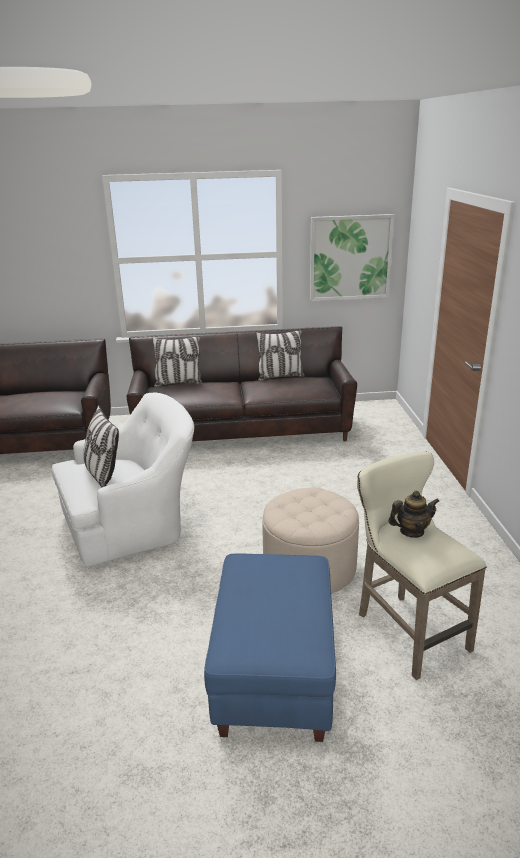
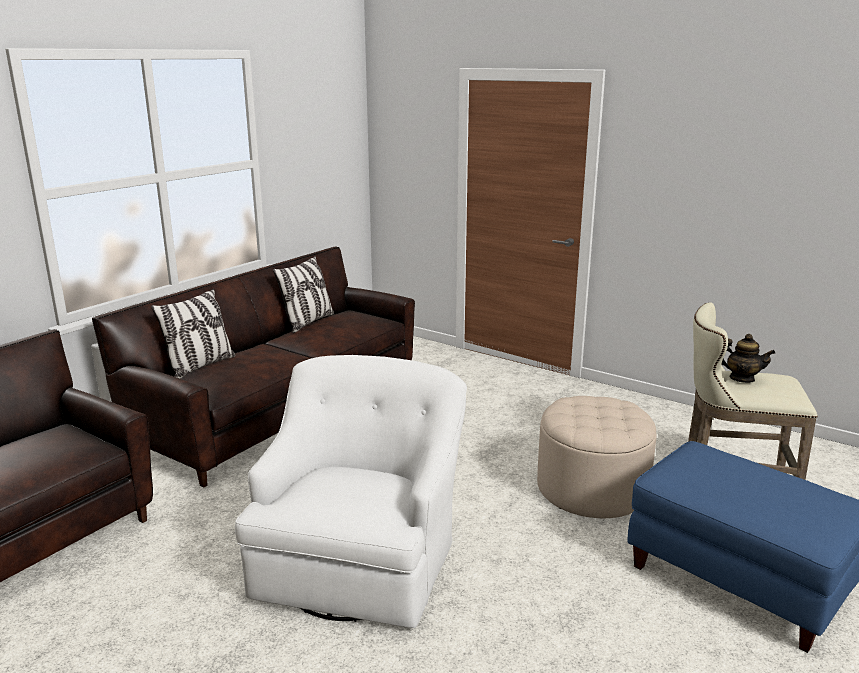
camera: 50 degrees left, 5 degrees down
(103, 474) = (349, 490): pillow -> none
(350, 258) = (323, 162): picture -> none
(411, 531) = (741, 378): teapot -> teapot turned 90 degrees clockwise

